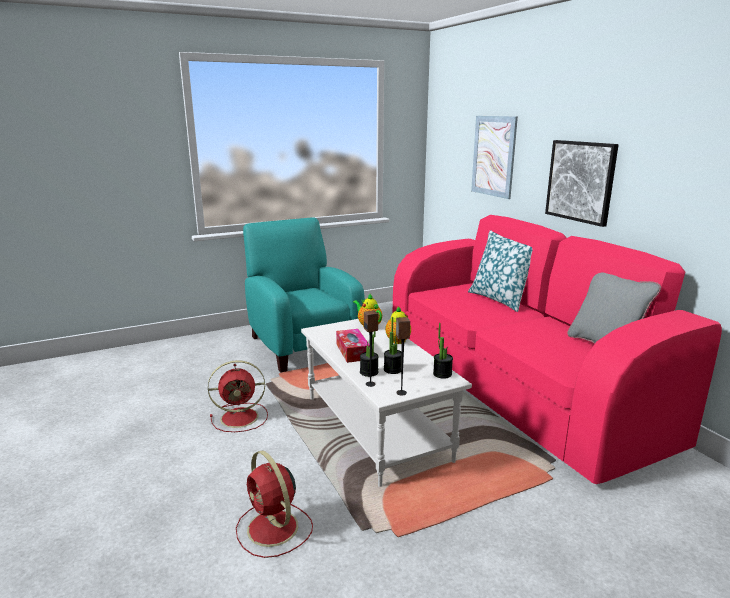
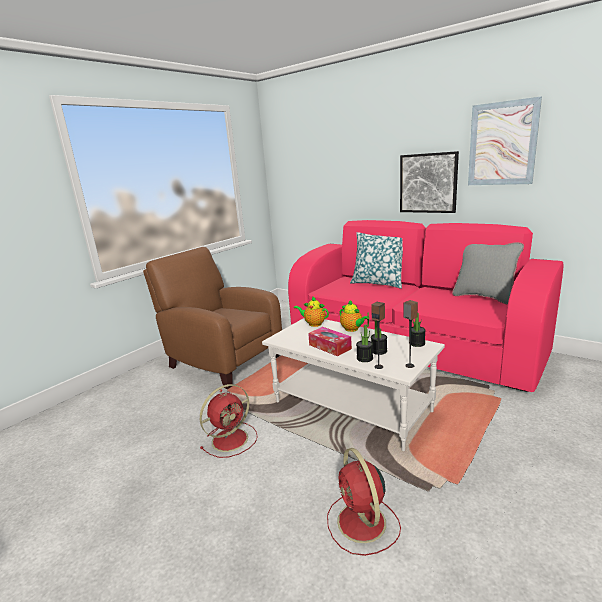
camera: 25 degrees left, 0 degrees up
(274, 529) = (362, 524): red fan -> red fan turned 45 degrees clockwise
(302, 344) = (221, 360): turquoise armchair -> brown armchair
(493, 156) = (341, 175): picture -> picture (502, 144)

